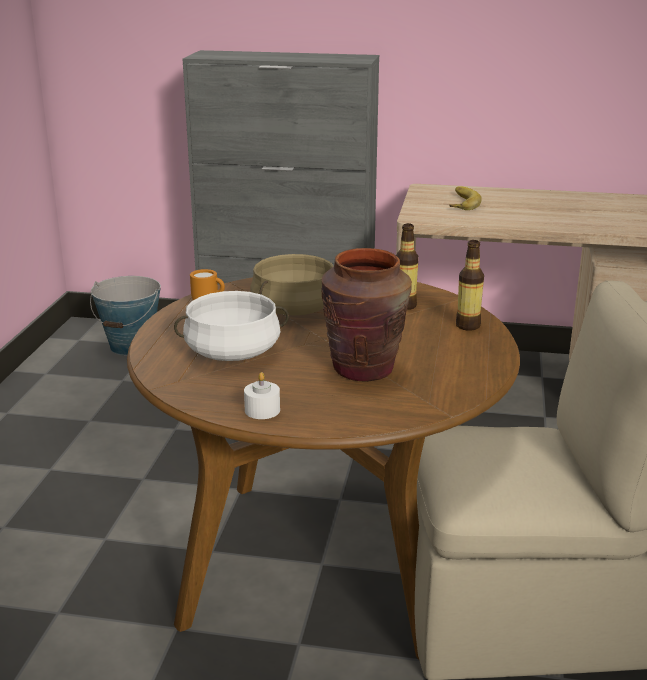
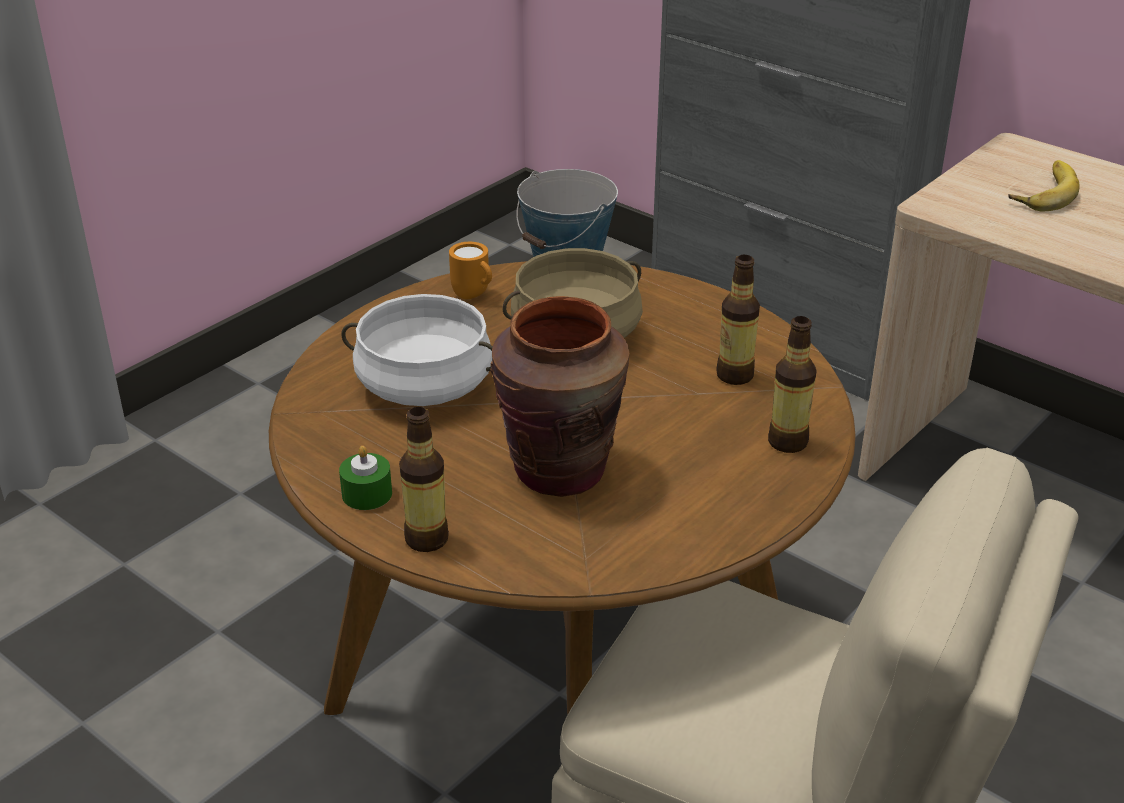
camera: 30 degrees right, 10 degrees up
(262, 410) = (367, 494): white candle -> green candle
(327, 420) = (426, 539): none -> bottle

